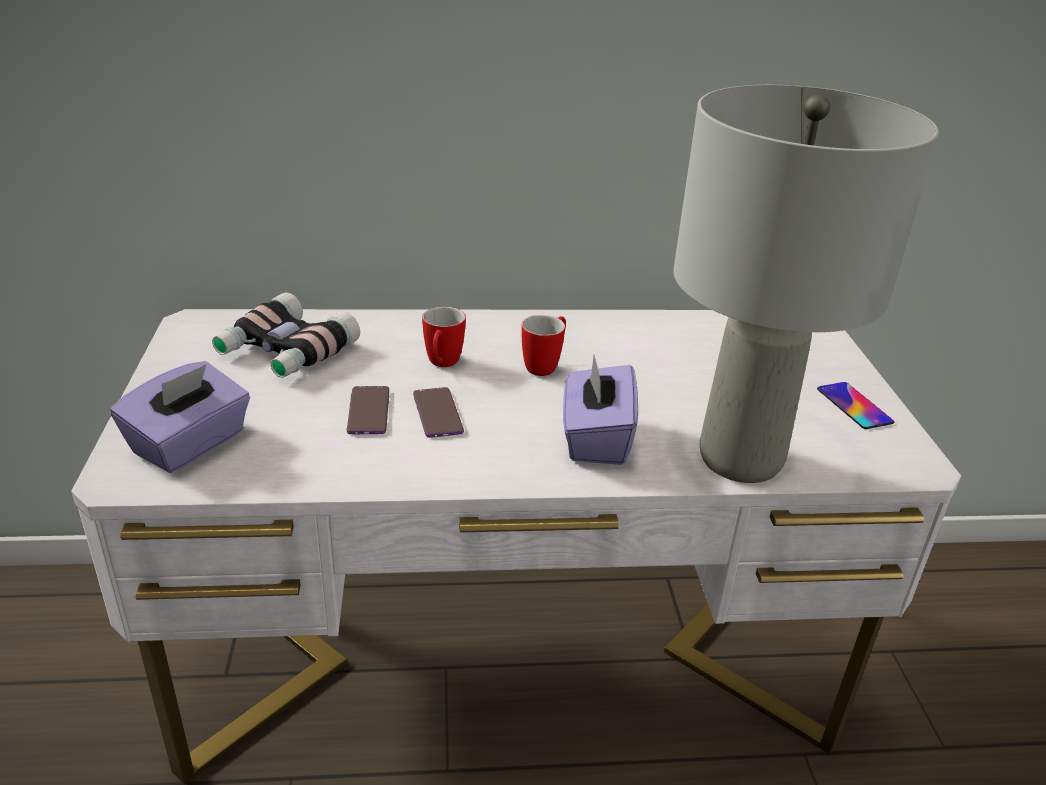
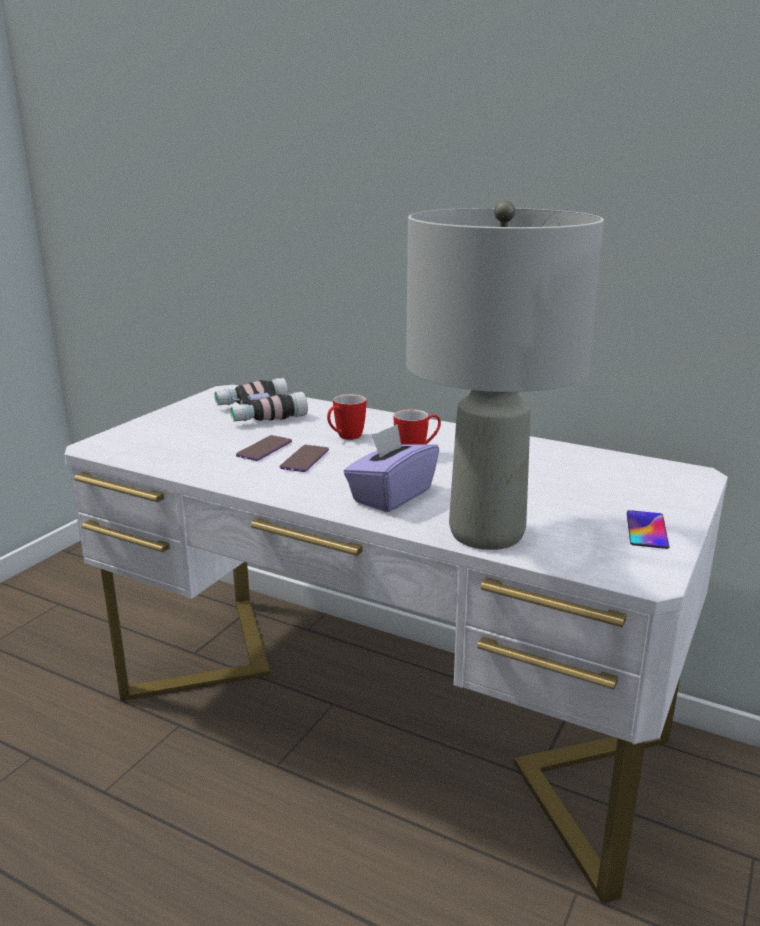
camera: 35 degrees right, 10 degrees down
(190, 444) = (147, 441): purple tissue box -> none

